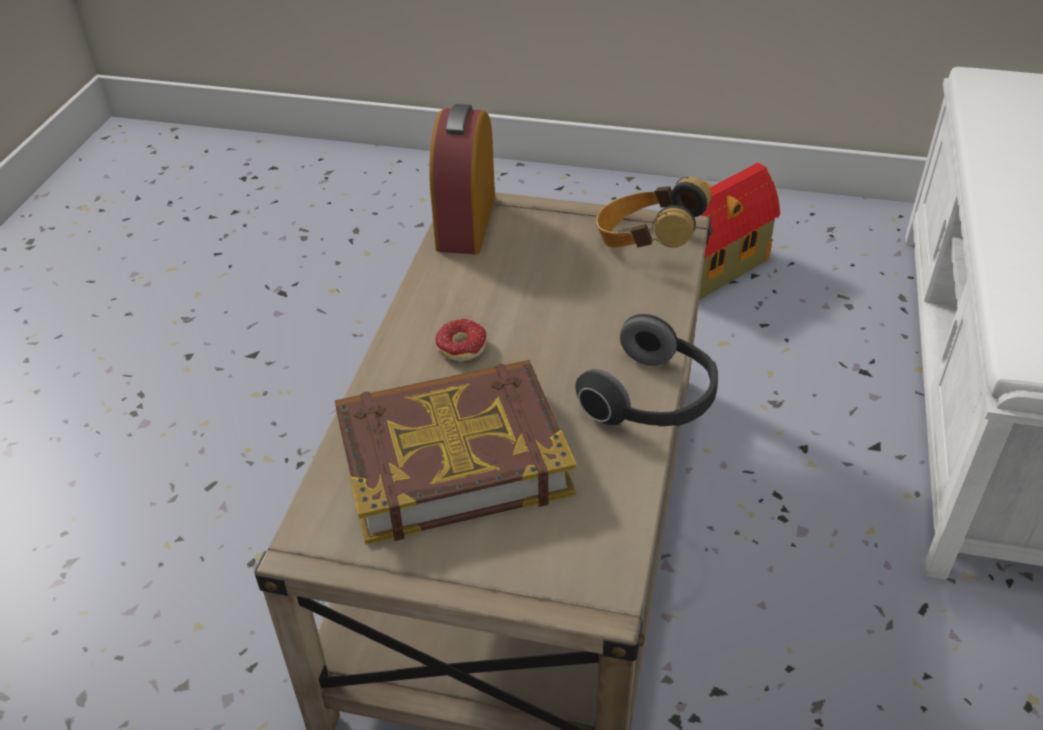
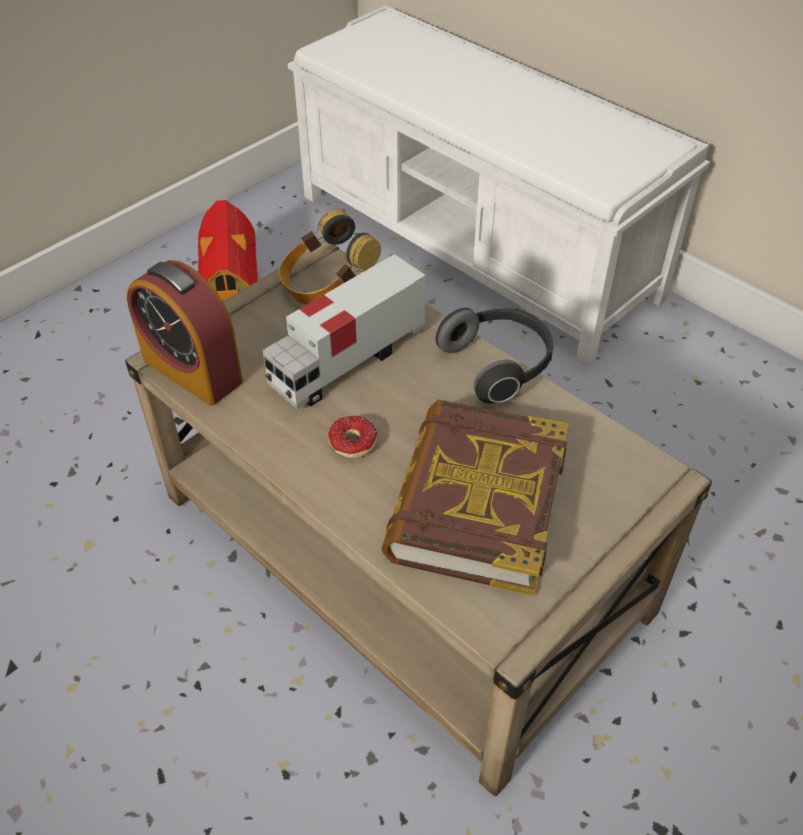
camera: 60 degrees left, 5 degrees up
(560, 300) = (347, 361): none -> toy truck

